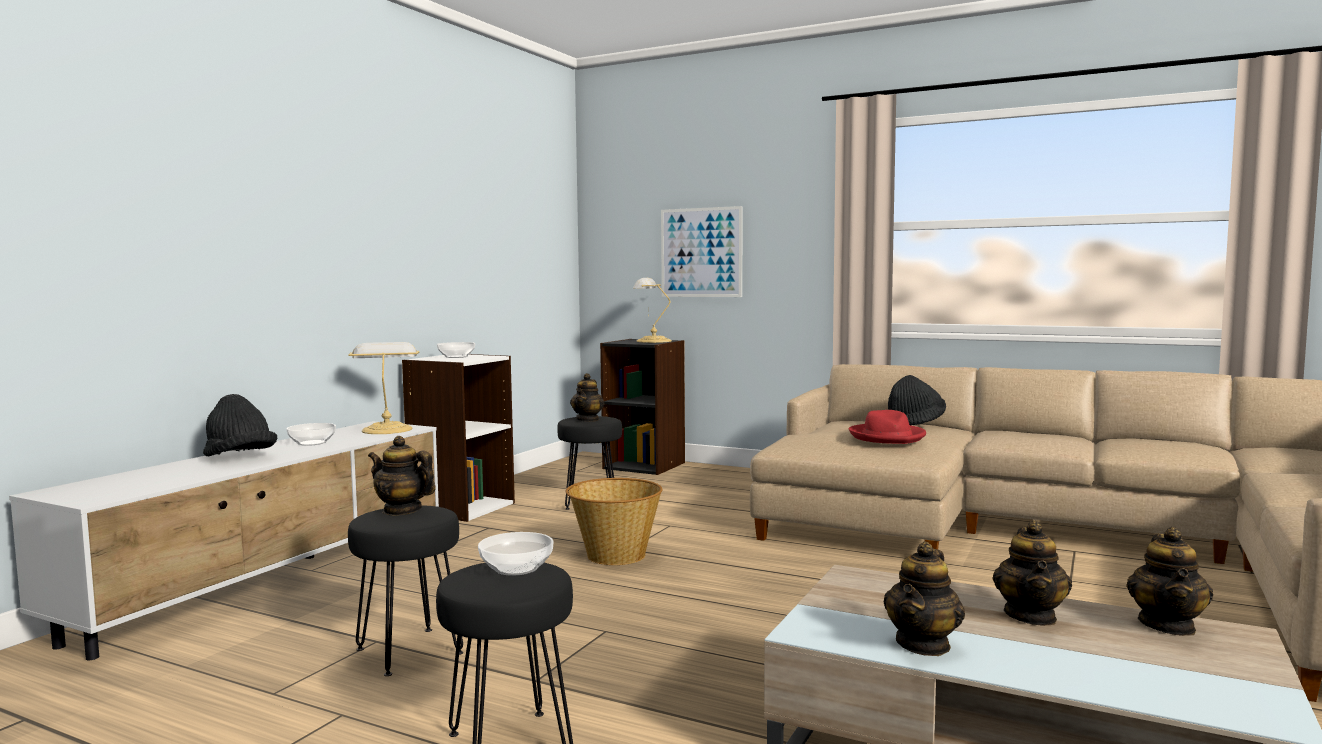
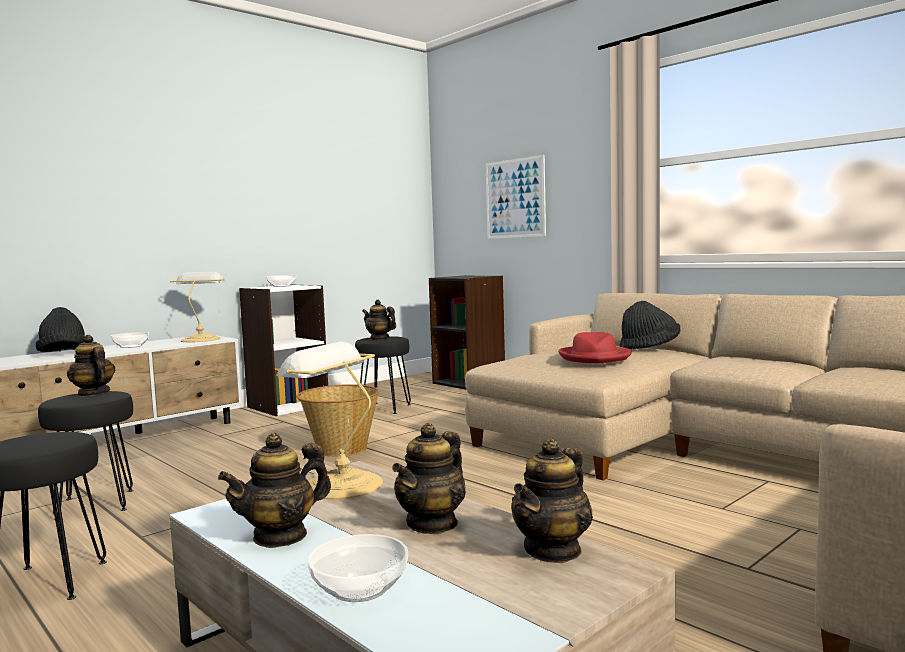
camera: 20 degrees right, 0 degrees up
(516, 569) = (54, 438): bowl -> bowl (359, 589)
(588, 419) = (379, 338): teapot -> teapot turned 90 degrees clockwise
(651, 341) = (472, 276): table lamp -> table lamp (339, 484)

